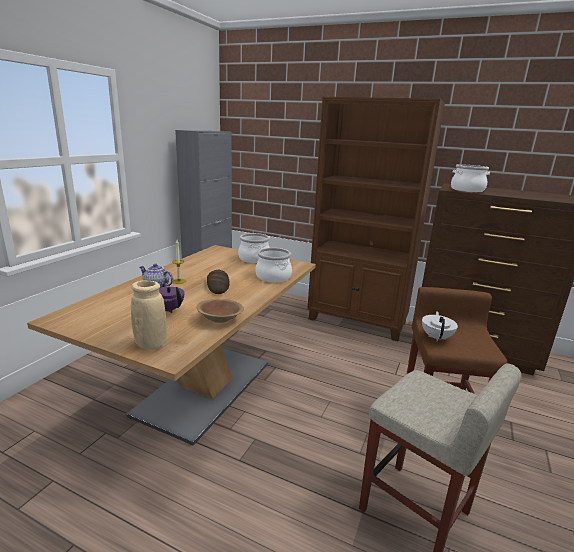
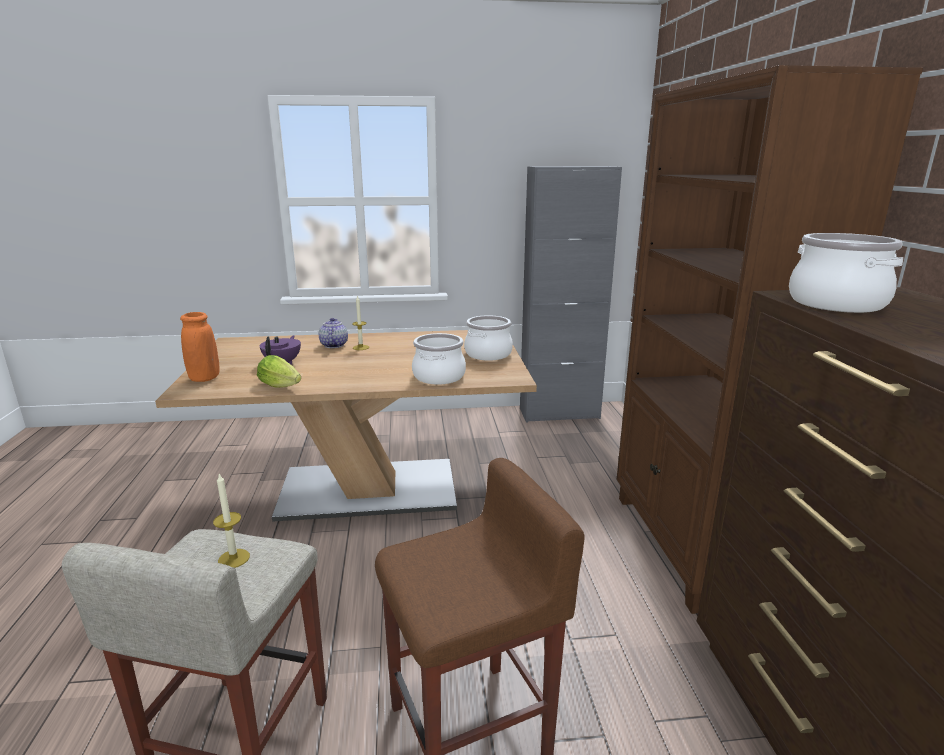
camera: 60 degrees right, 0 degrees up
(151, 344) = (205, 378): beige vase -> orange vase
(218, 285) = (373, 362): bread -> none
(220, 319) = (281, 386): brown bowl -> lettuce
(420, 395) = (234, 558): none -> candle
(436, 337) = (440, 548): white teapot -> none

